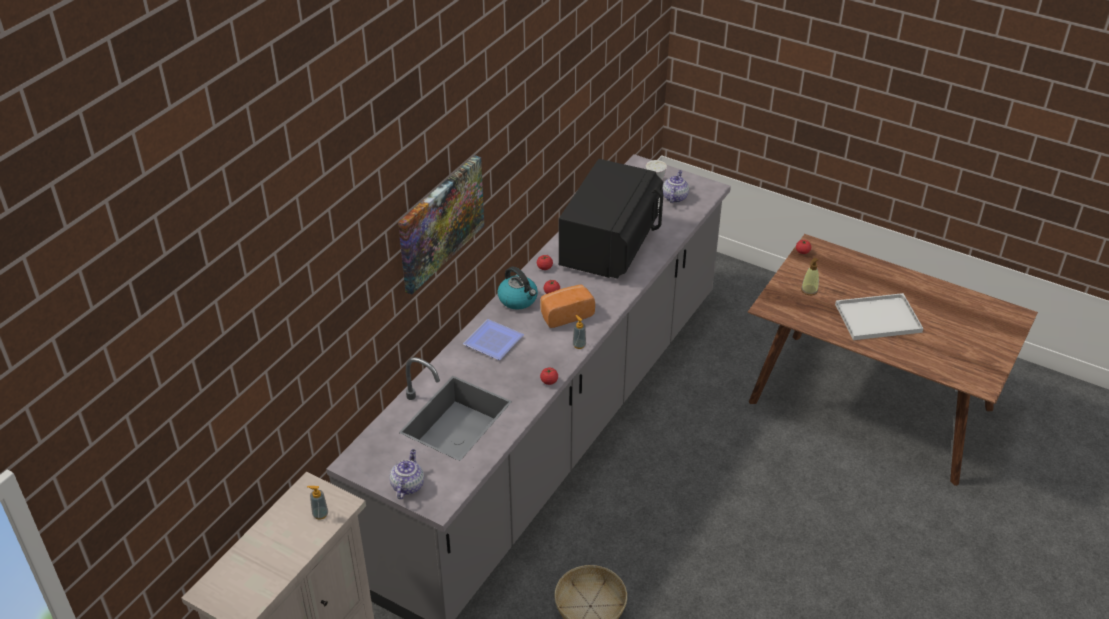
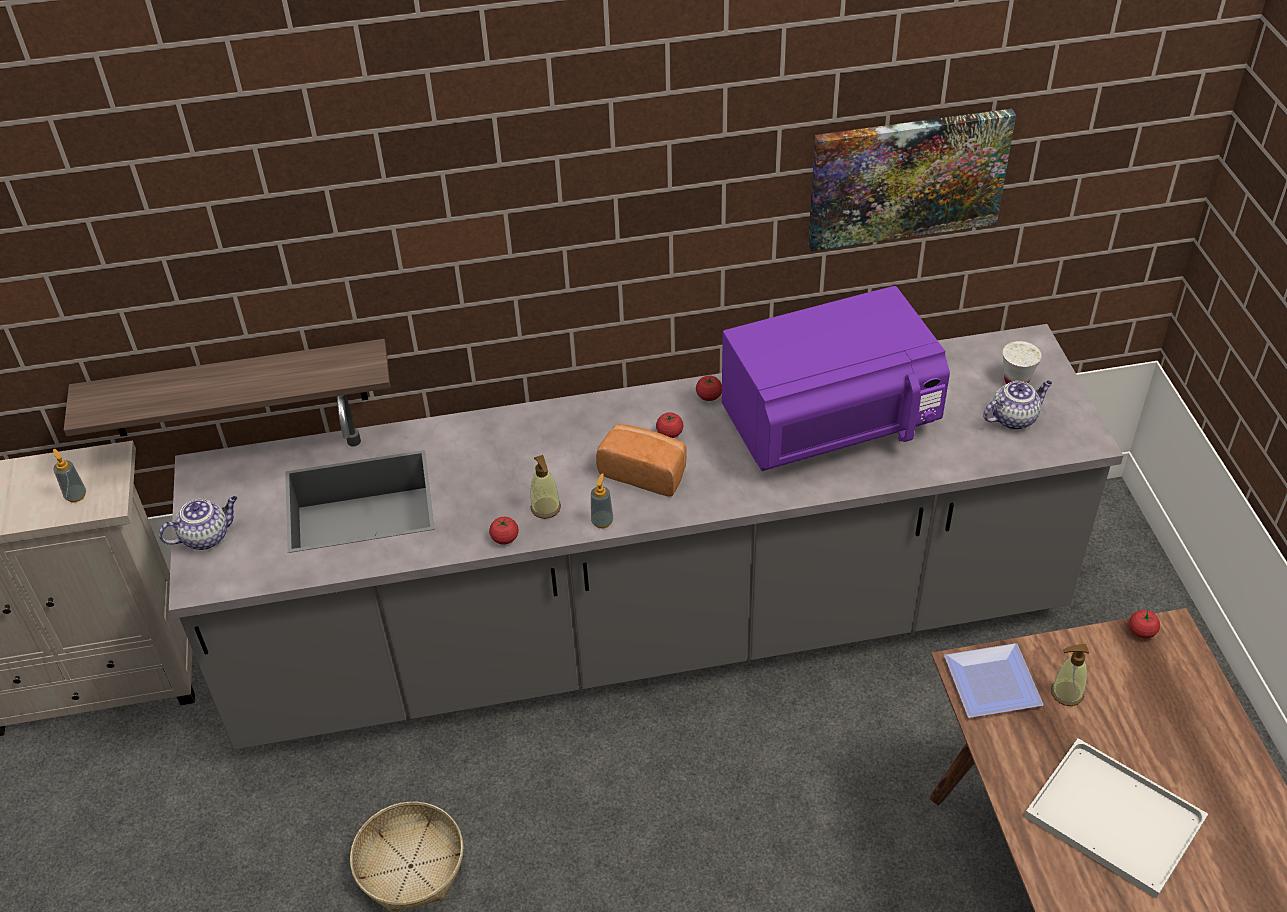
camera: 50 degrees right, 5 degrees up
(349, 399) = (237, 389): none -> shelf
(440, 222) = (464, 227): picture -> picture (907, 177)
(494, 343) = (519, 445): plate -> plate (990, 686)
(518, 299) = (621, 414): kettle -> none
(547, 357) = (545, 508): none -> soap dispenser
(611, 246) = (829, 425): black microwave -> purple microwave

